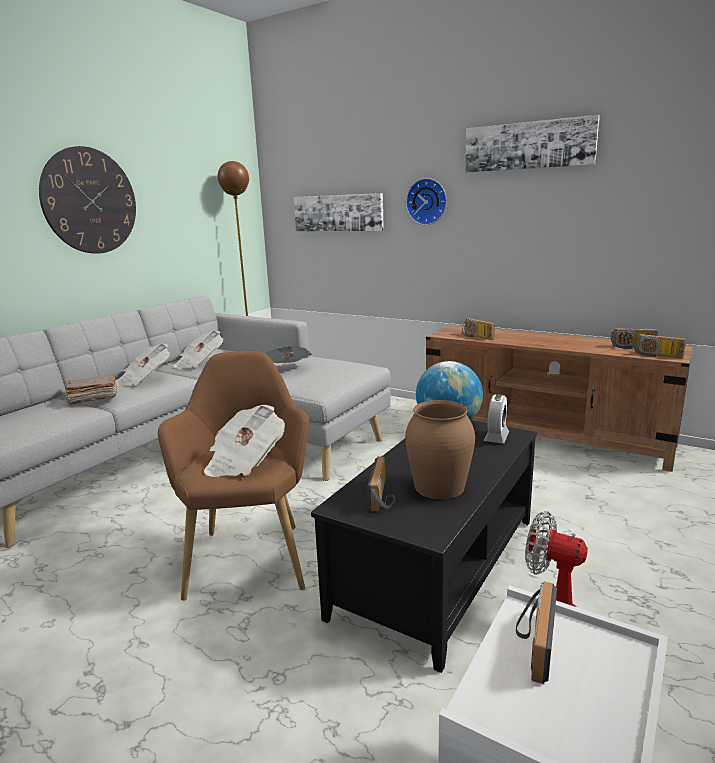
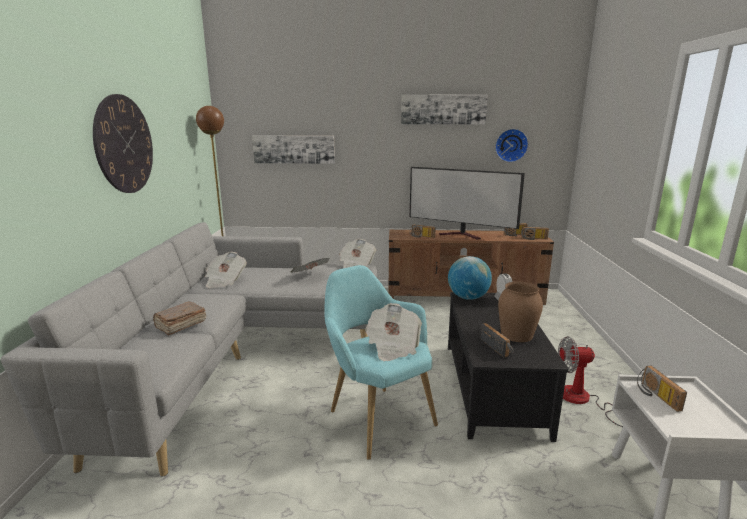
camera: 30 degrees left, 0 degrees up
(144, 379) = (201, 302): newspaper -> newspaper (356, 265)
(250, 554) = (376, 415): brown armchair -> turquoise armchair
(427, 201) = (370, 143): wall clock -> wall clock (511, 145)
(541, 340) = (462, 235): none -> television

